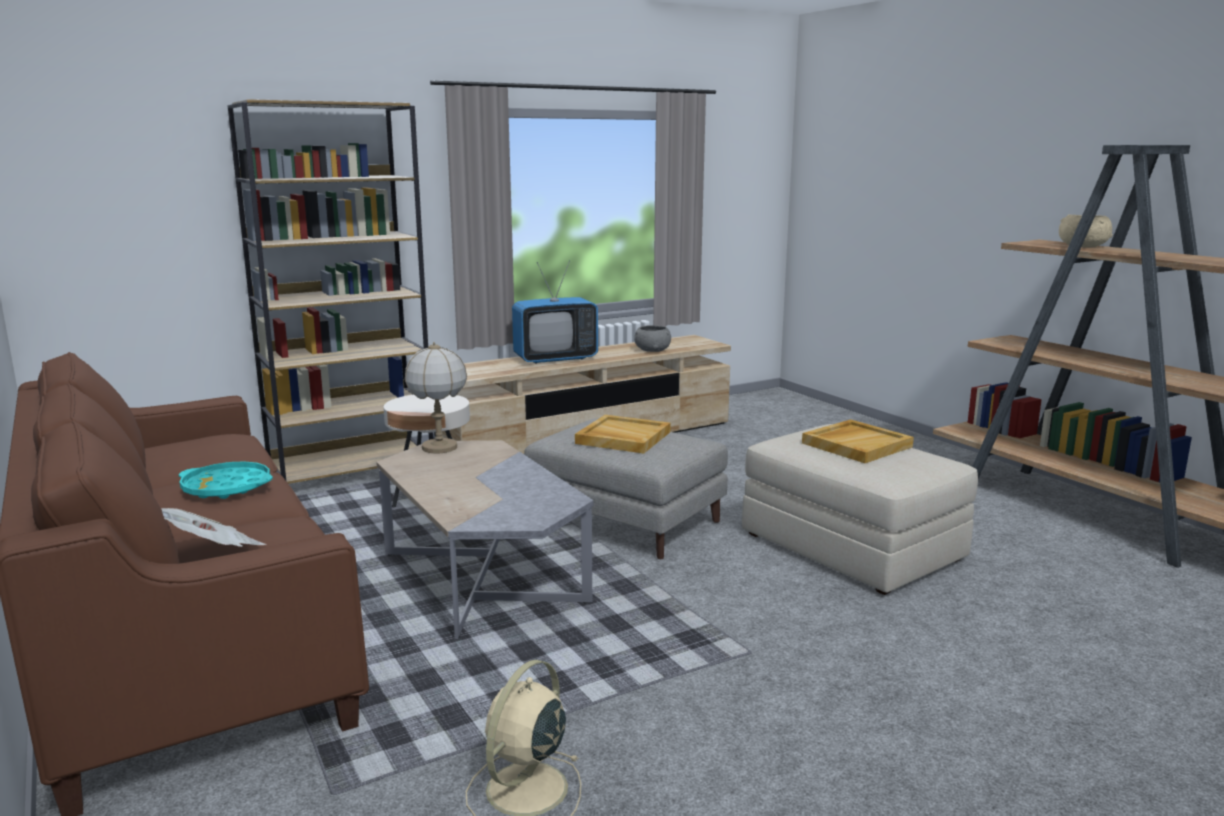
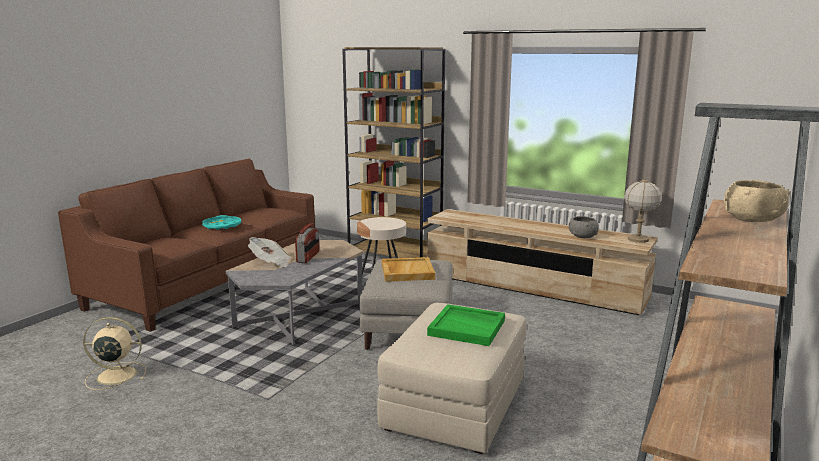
camera: 60 degrees right, 0 degrees up
(212, 552) = (153, 242): newspaper -> newspaper (270, 263)
(439, 447) = (335, 243): table lamp -> table lamp (638, 239)
(478, 471) = (308, 257): none -> radio
(555, 359) = (511, 223): television -> none
(856, 444) = (467, 327): beige tray -> green tray

